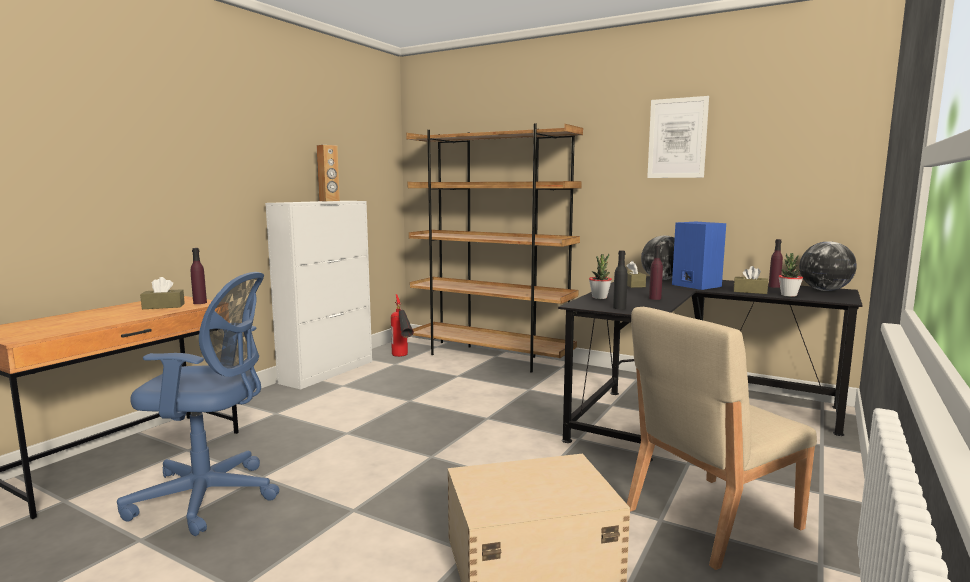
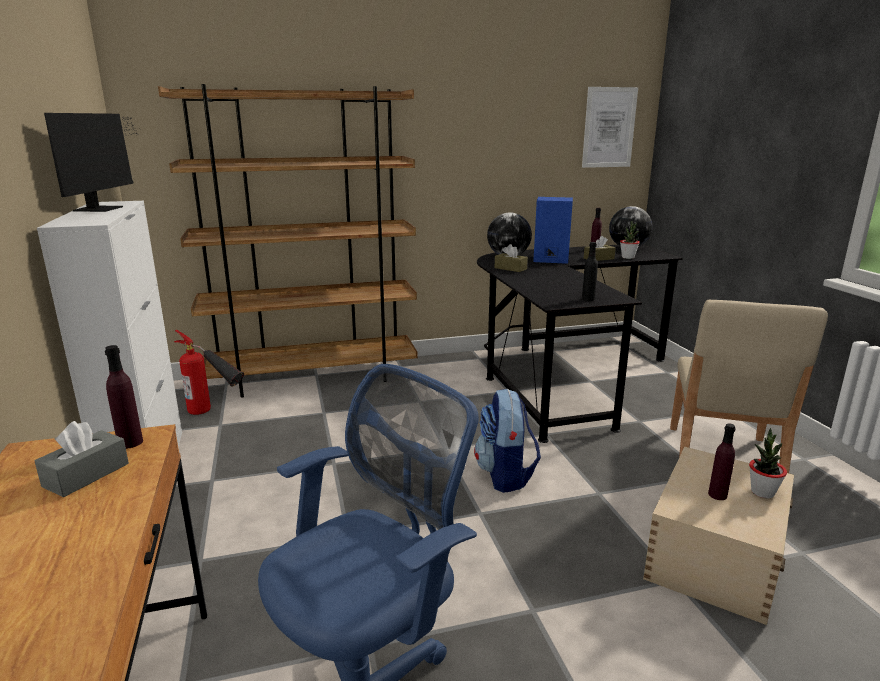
camera: 45 degrees left, 10 degrees up
(163, 306) = (86, 475): brown tissue box -> grey tissue box
(329, 201) = (103, 208): brown speaker -> monitor
(492, 447) = (505, 475): none -> backpack
(599, 297) = (538, 290): potted plant -> potted plant (762, 492)
(655, 298) = (573, 281): purple bottle -> purple bottle (717, 495)
(677, 138) = (500, 108): picture -> picture (609, 127)

